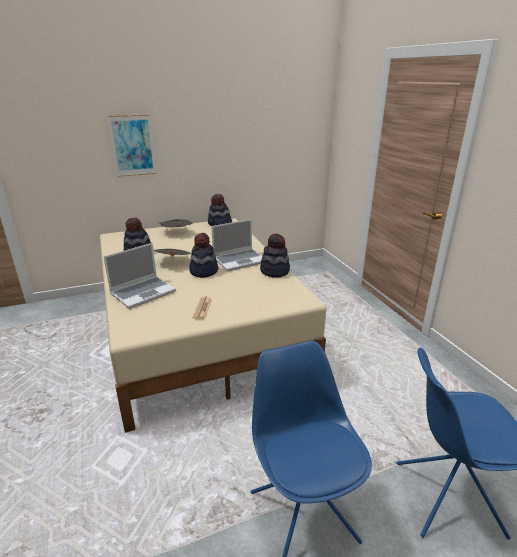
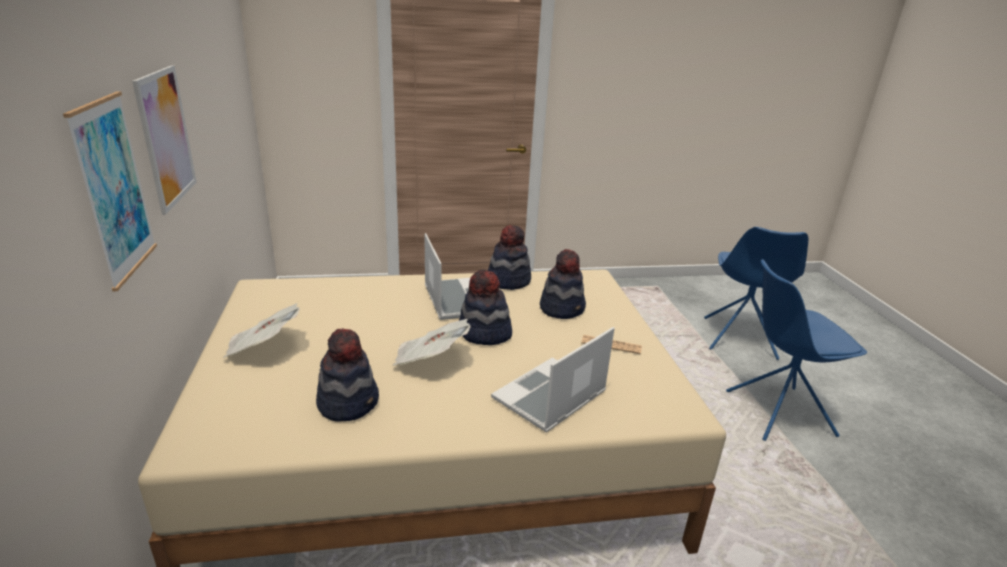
camera: 80 degrees left, 0 degrees up
(143, 292) = (549, 397): laptop -> laptop turned 105 degrees counterclockwise
(187, 138) = (166, 137): none -> picture
(219, 224) = (261, 297): hat -> hat (562, 308)

